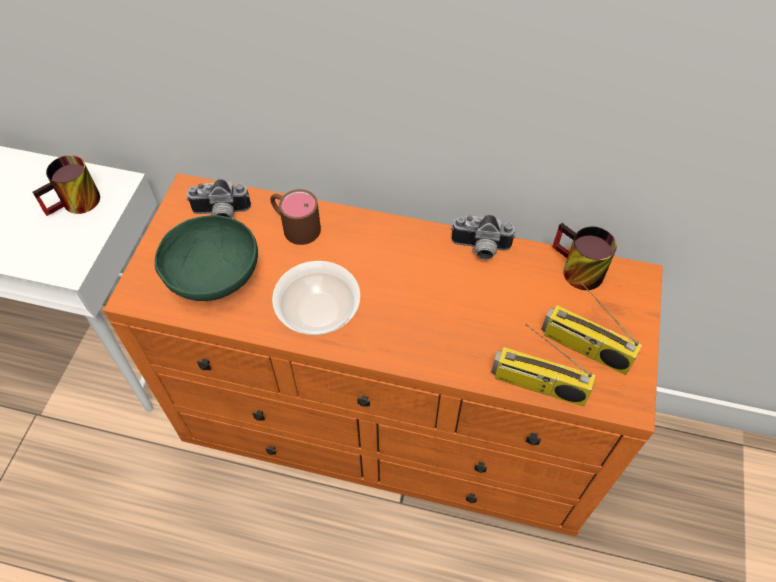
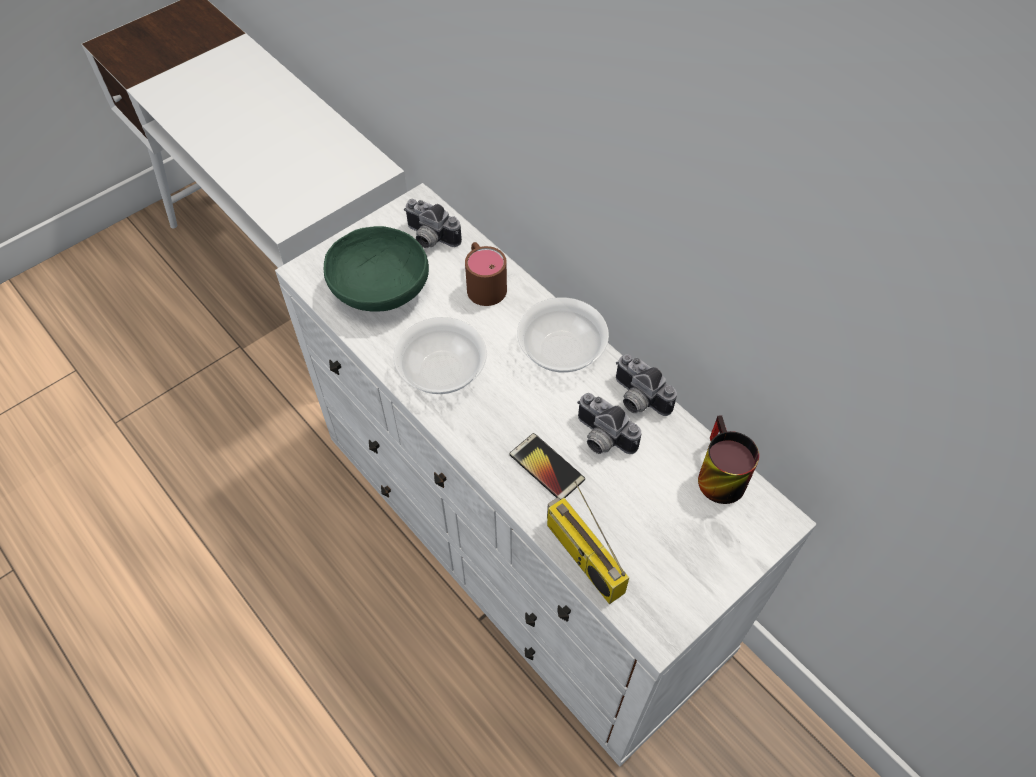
camera: 35 degrees right, 0 degrees up
(77, 205) = (330, 171): mug -> none
(391, 427) = (522, 545): orange dresser -> white dresser
(396, 243) = (561, 349): none -> bowl
(458, 336) = (546, 467): none -> phone
(479, 292) = (601, 439): none -> camera
(584, 348) = (658, 553): radio -> none

